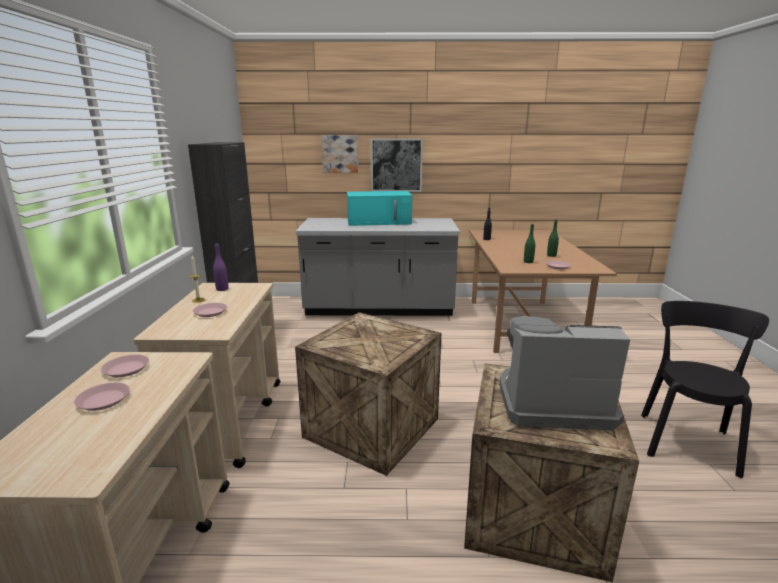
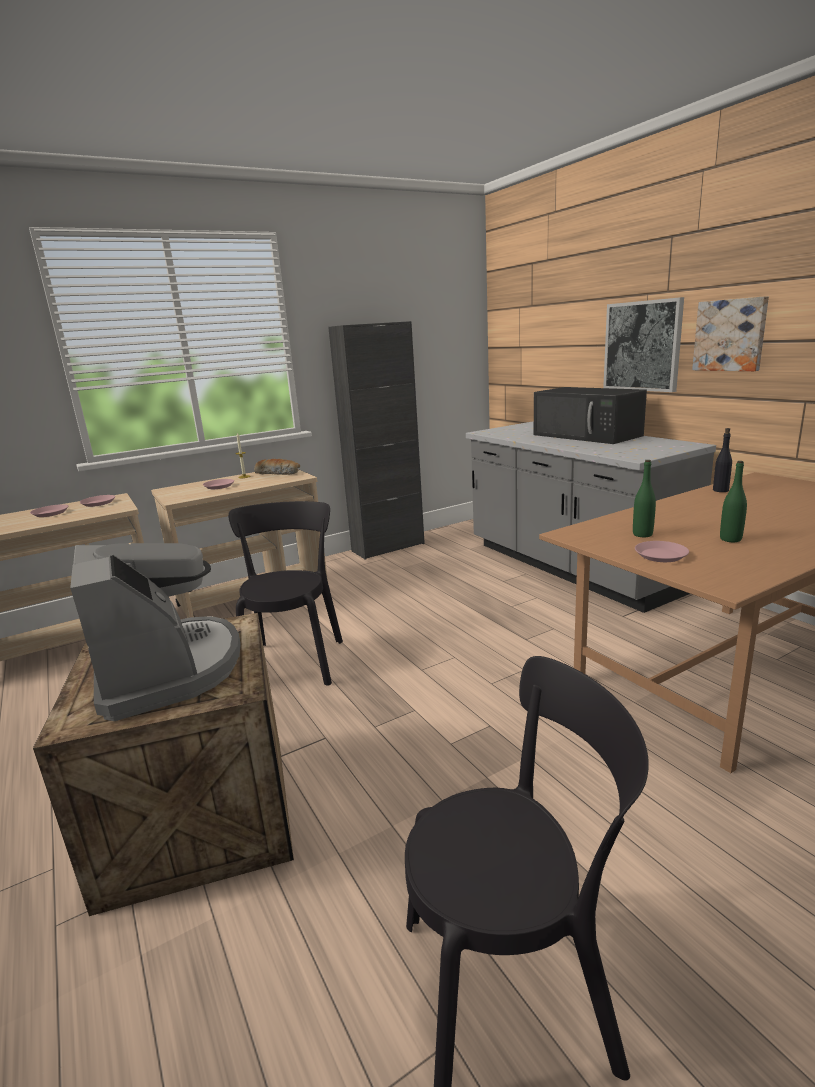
camera: 60 degrees right, 0 degrees up
(222, 289) = (278, 473): purple bottle -> bread
(340, 153) = (574, 330): picture -> picture (730, 335)
(371, 426) = (294, 660): crate -> black chair
(380, 221) = (588, 435): turquoise microwave -> black microwave

